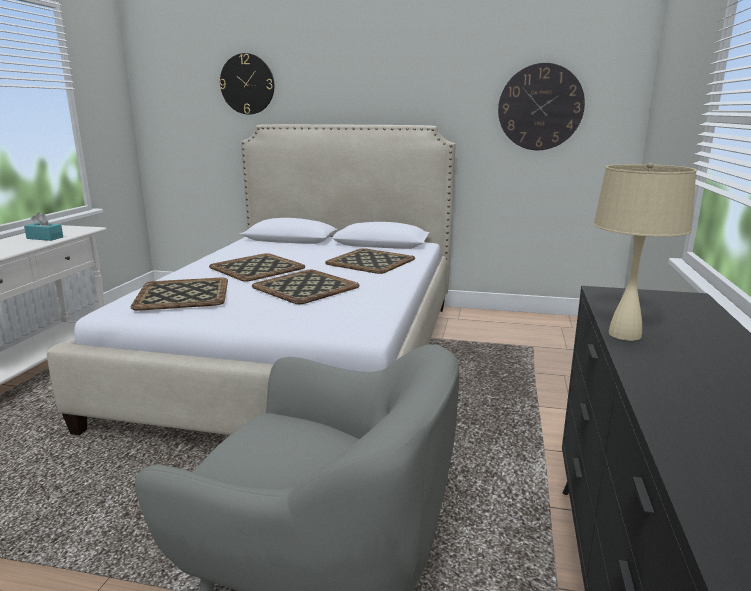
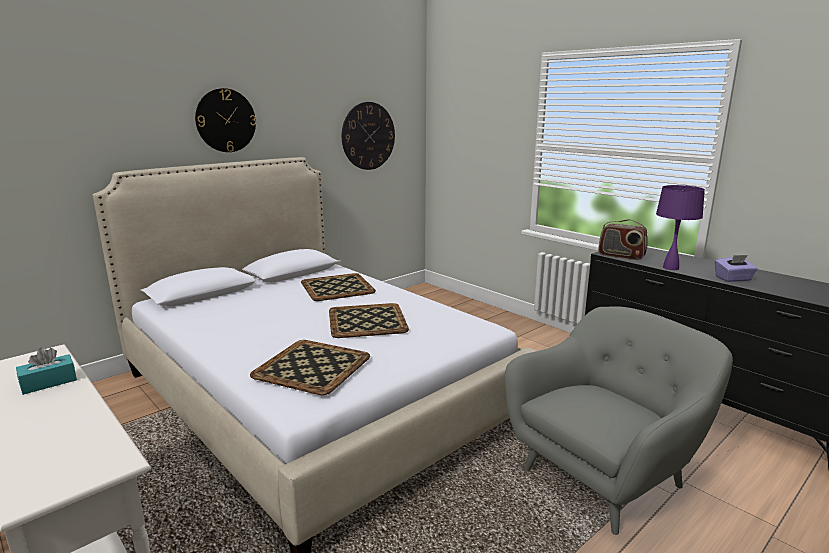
camera: 55 degrees left, 0 degrees up
(247, 84) = (84, 124): wall clock -> wall clock (226, 120)
(257, 268) = (281, 324): tray -> none
(611, 300) = (621, 256): none -> radio
(625, 334) = (670, 268): beige table lamp -> purple table lamp
(673, 388) = (733, 279): none -> purple tissue box

